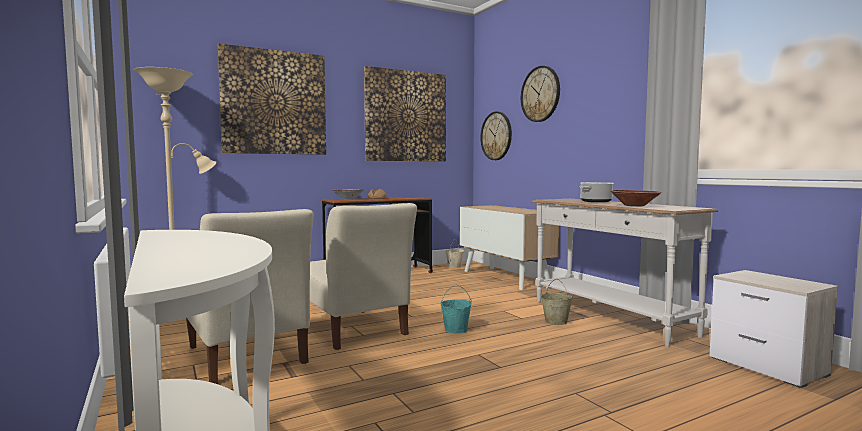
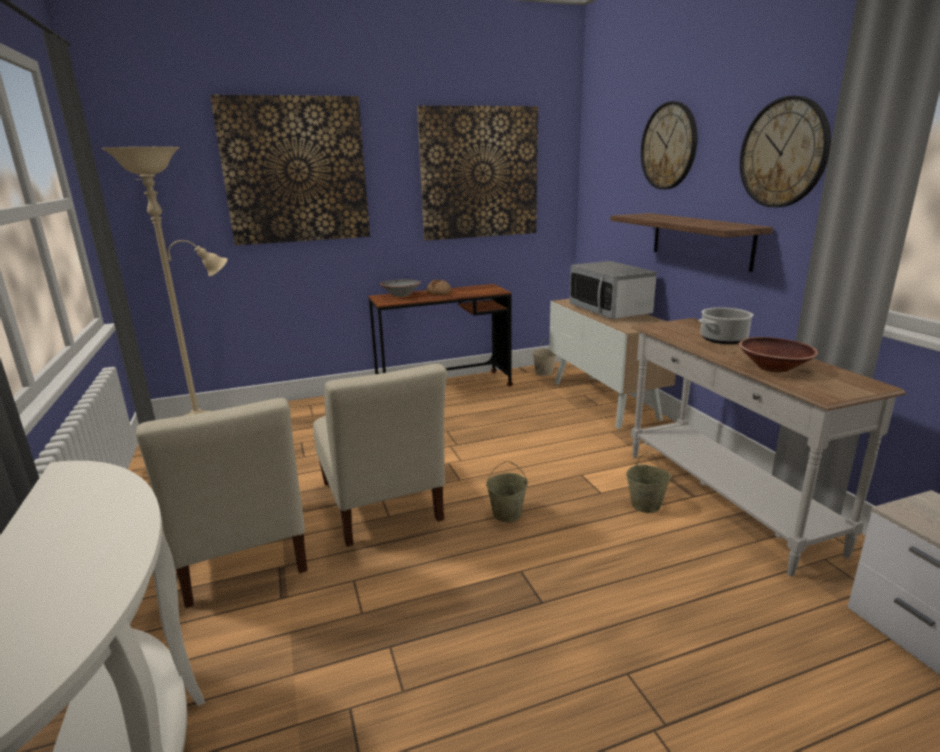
camera: 10 degrees right, 15 degrees up
(456, 330) = (507, 514): turquoise bucket -> beige bucket
(496, 136) = (606, 199): wall clock -> wall clock (783, 153)
(506, 208) = (610, 311): none -> microwave
(568, 150) = (700, 240): none -> shelf

